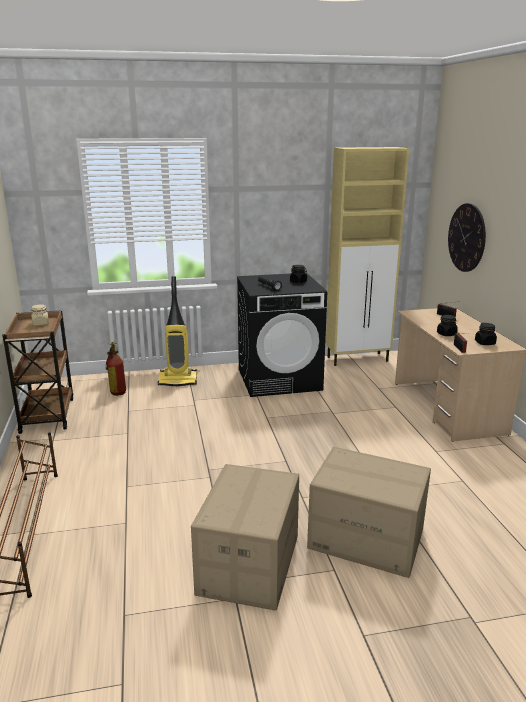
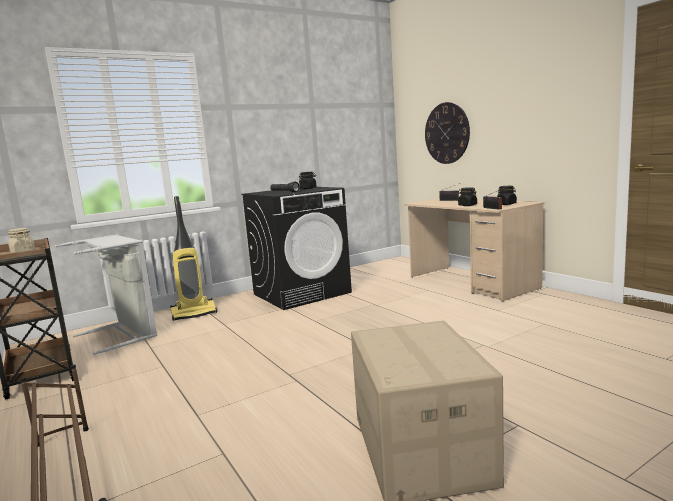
camera: 20 degrees left, 10 degrees down
(116, 390) = (124, 334): fire extinguisher -> grey laundry basket
(358, 359) = (362, 269): beige cabinet -> none
(366, 539) = (517, 388): cardboard box -> none

